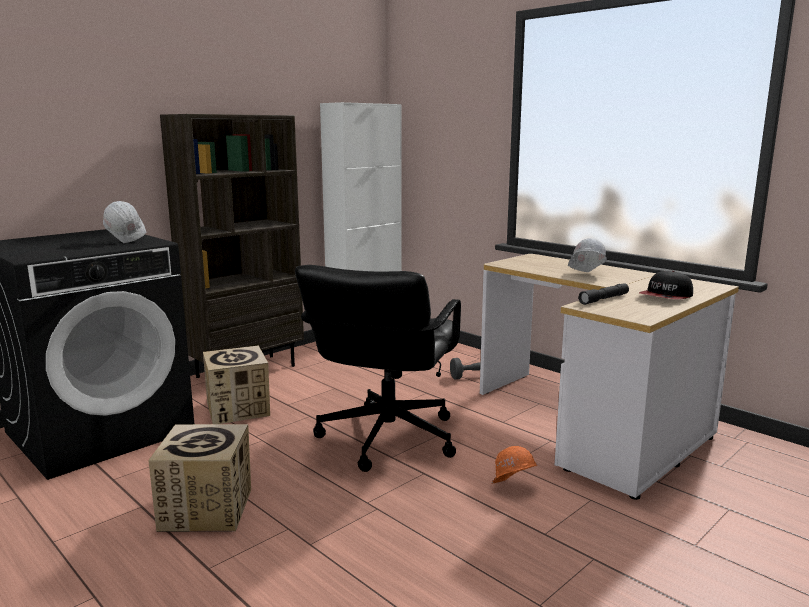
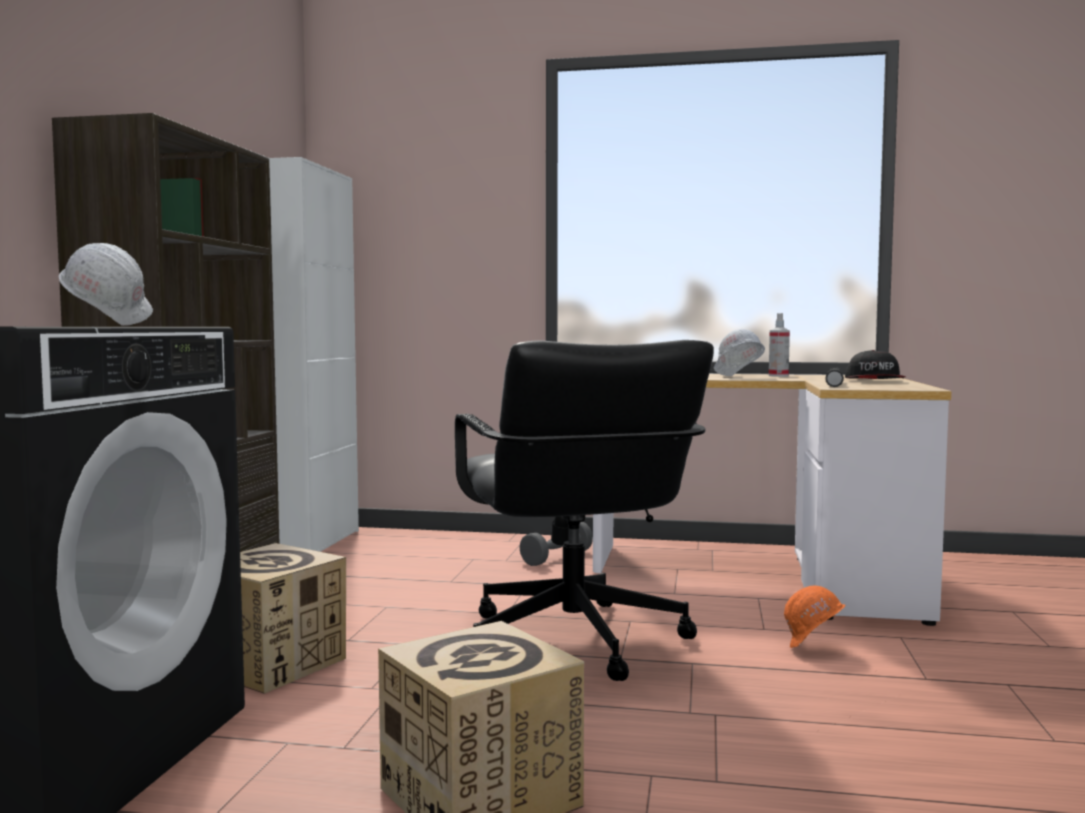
camera: 35 degrees left, 10 degrees down
(629, 276) = (778, 376): none -> spray bottle

